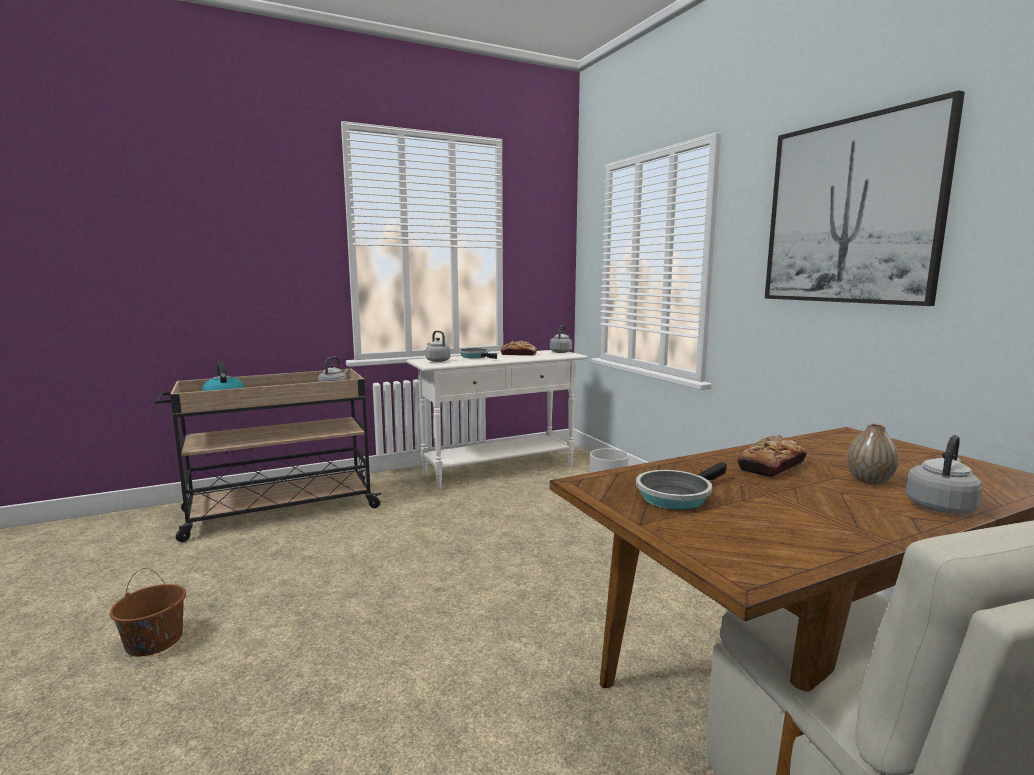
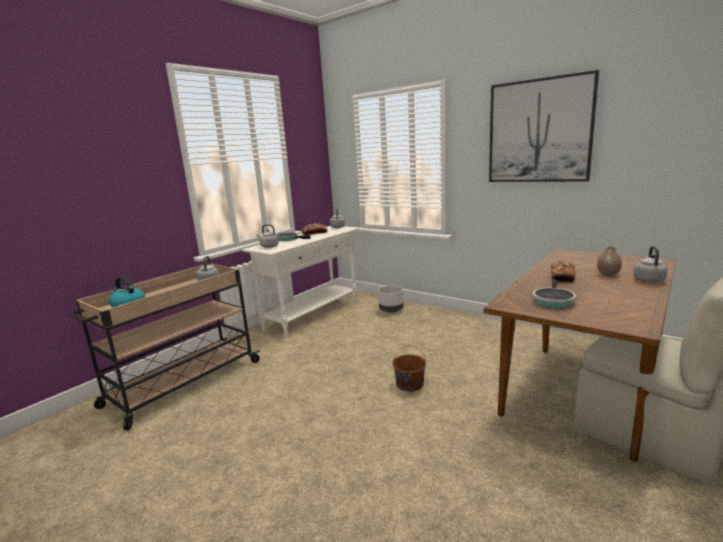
camera: 25 degrees left, 5 degrees up
(154, 641) = (203, 498): brown bucket -> brown bucket (409, 384)

